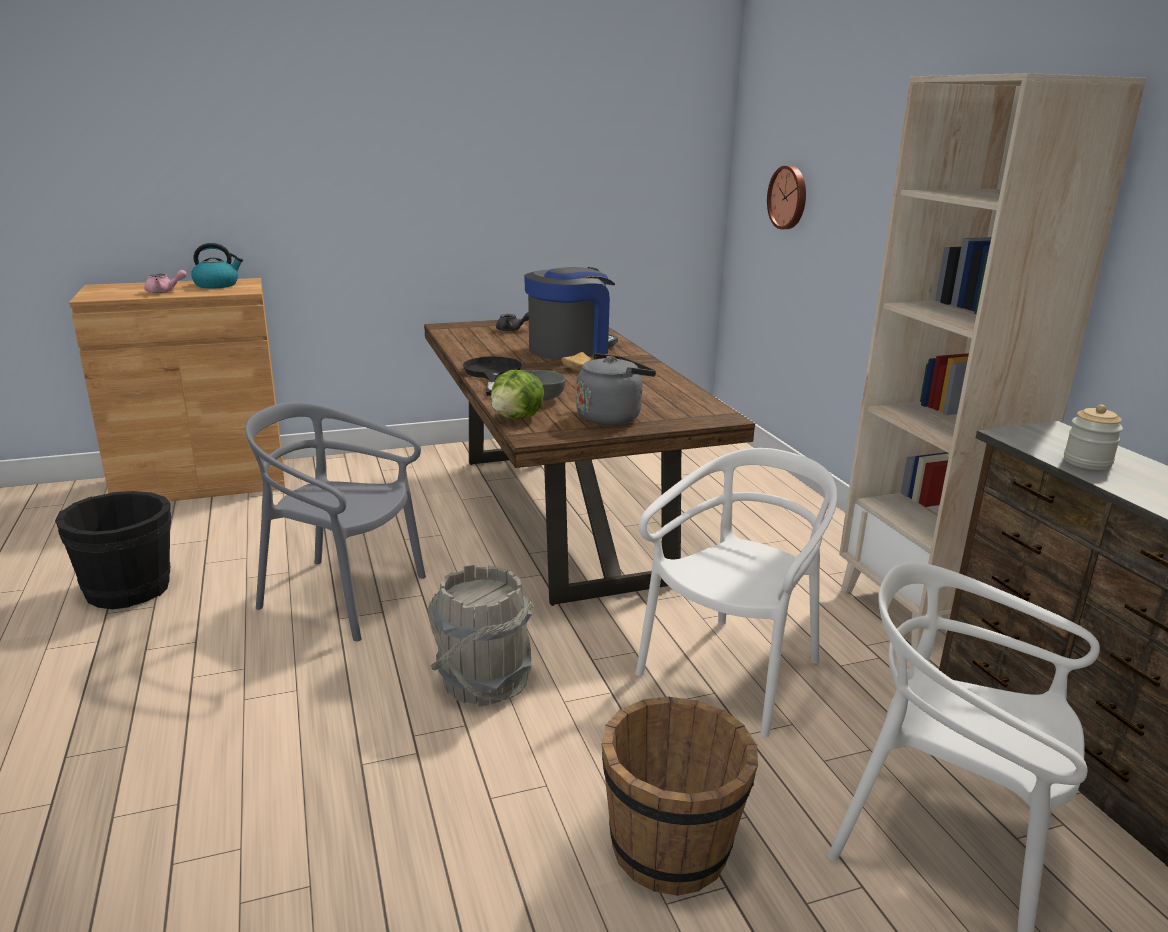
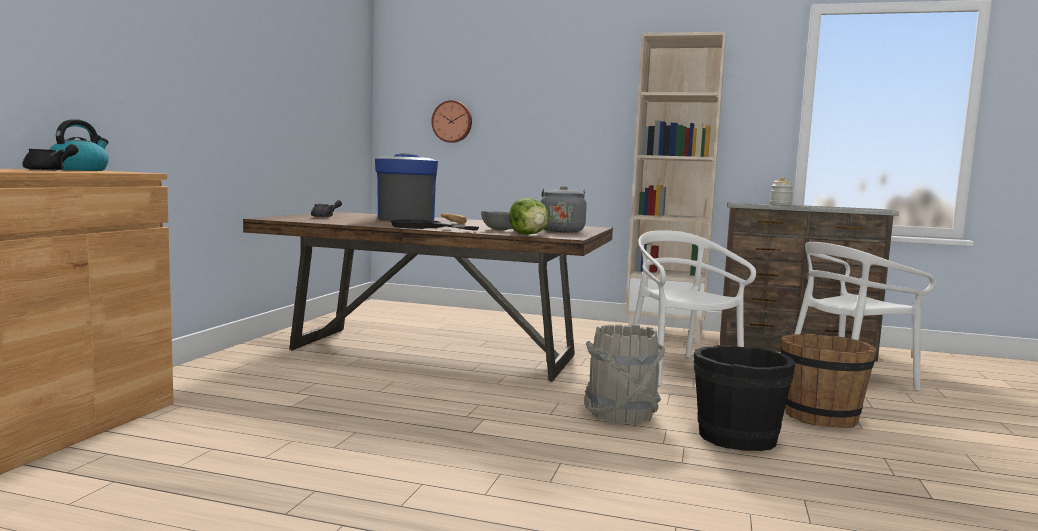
camera: 55 degrees left, 15 degrees down
(129, 589) = (250, 496): black bucket -> black bucket (736, 438)
(164, 291) = (50, 170): pink teapot -> black teapot
(342, 596) = (436, 424): grey chair -> none

